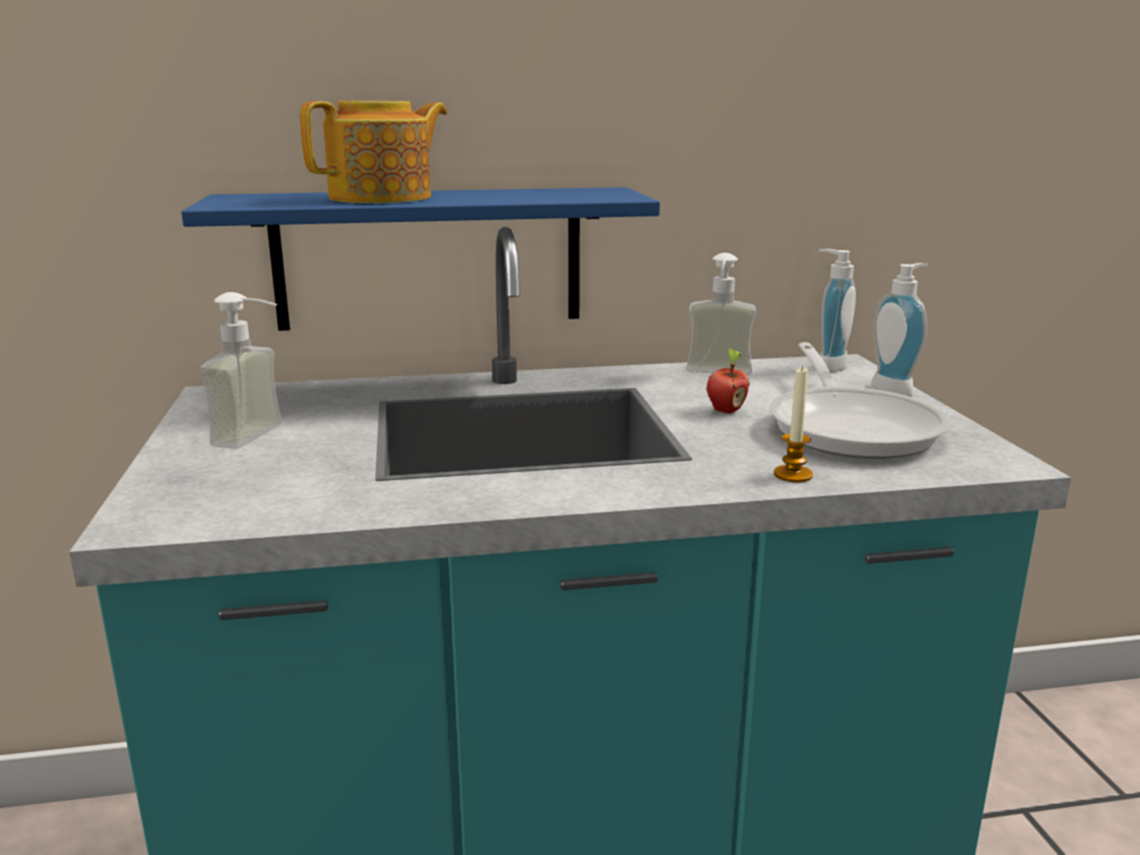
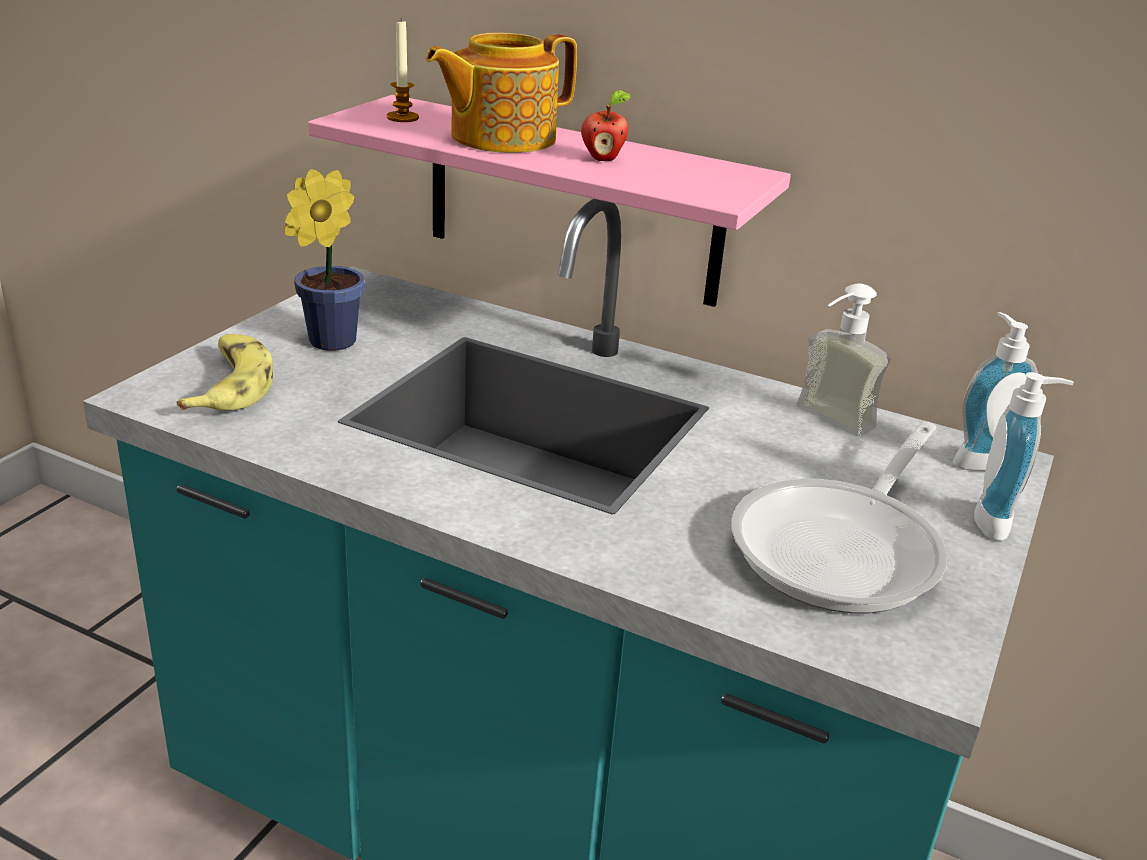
camera: 35 degrees right, 10 degrees up
(222, 490) = (229, 386): none -> banana
(262, 437) = (326, 342): soap dispenser -> potted plant
(383, 197) = (500, 138): teapot -> teapot turned 150 degrees clockwise
(429, 258) = (572, 201): blue shelf -> pink shelf
(725, 410) = (749, 471): apple -> apple (603, 158)
(793, 475) = (674, 575): candle -> candle (402, 118)

